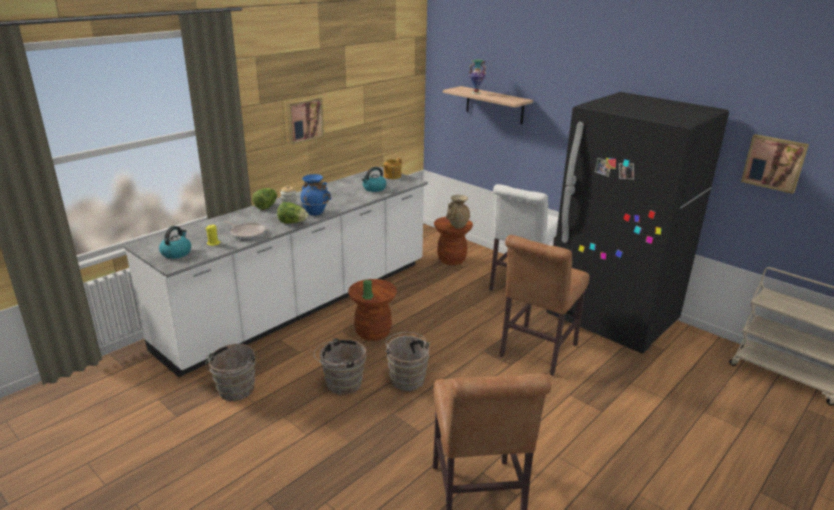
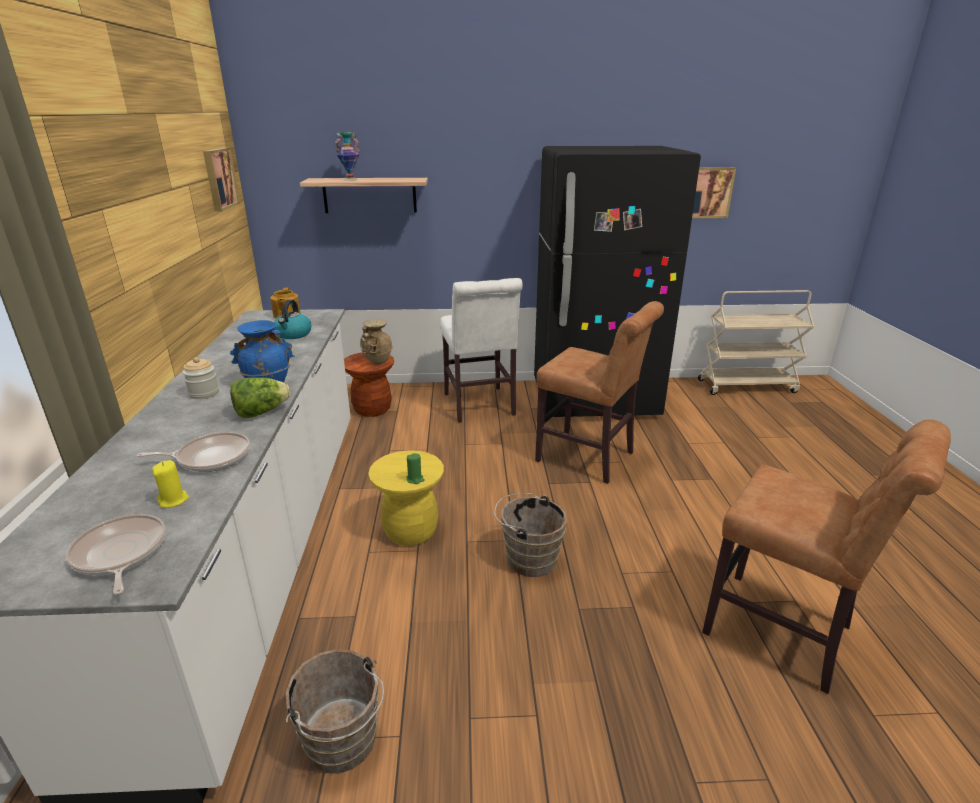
camera: 45 degrees left, 0 degrees up
(176, 253) = (120, 554): kettle -> frying pan
(266, 206) = (165, 409): lettuce -> none
(304, 120) = (140, 247): picture -> picture (219, 178)
(341, 384) = (472, 618): brown bucket -> none
(373, 332) = (410, 531): brown stool -> yellow stool
(536, 352) = (590, 458): brown chair -> brown chair turned 45 degrees counterclockwise

